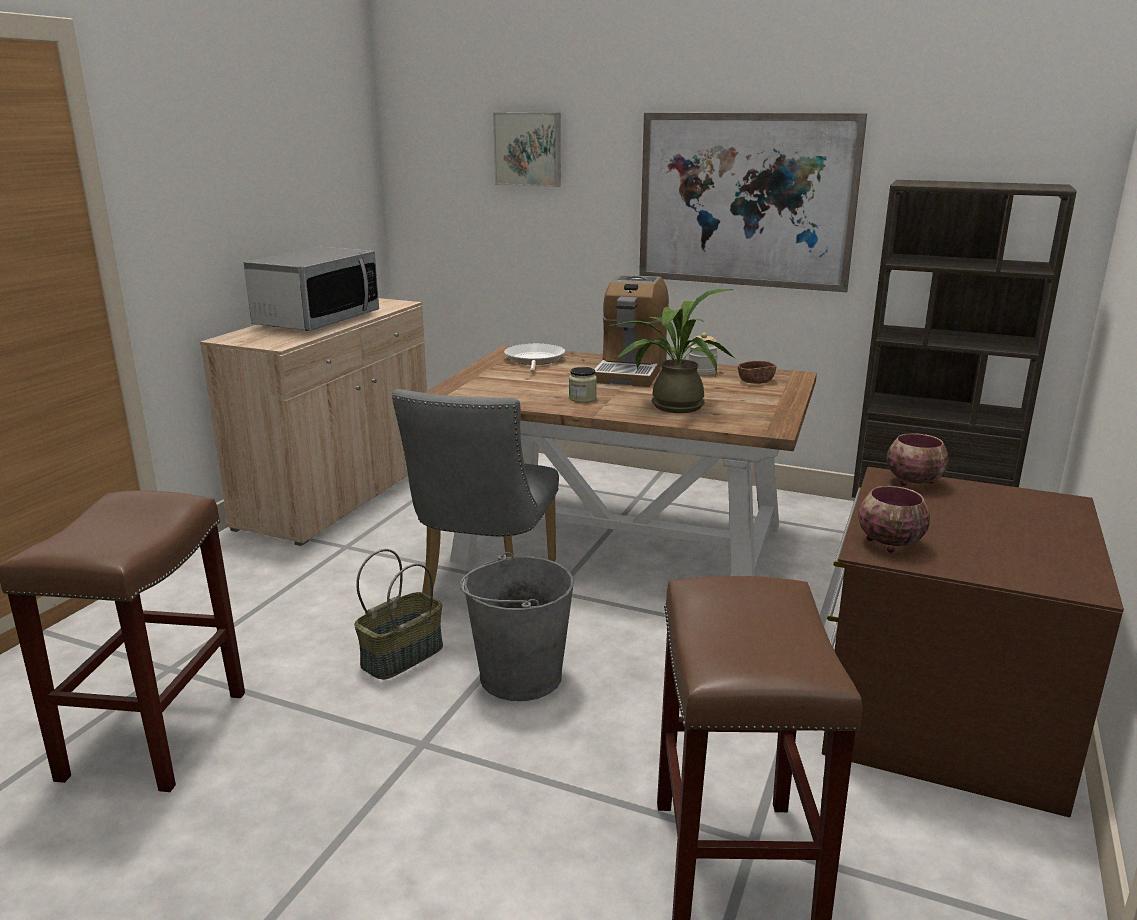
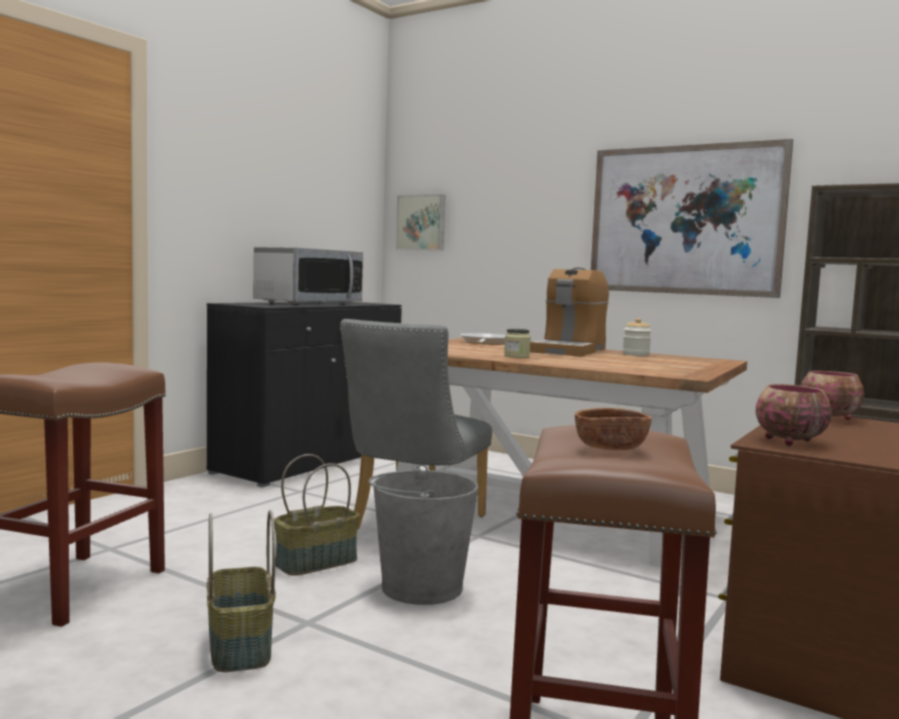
camera: 10 degrees right, 15 degrees down
(339, 495) = (309, 461): beige cabinet -> black cabinet
(364, 787) = (238, 646): none -> basket
(528, 149) = (501, 186): picture -> picture (422, 222)
(670, 405) = (596, 363): potted plant -> none
(756, 381) = (685, 360): brown bowl -> brown bowl (611, 447)

